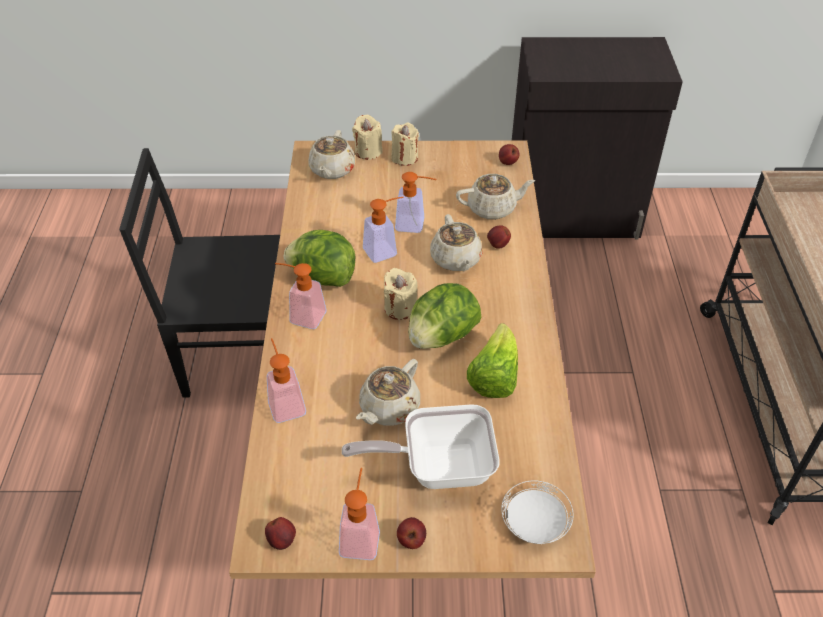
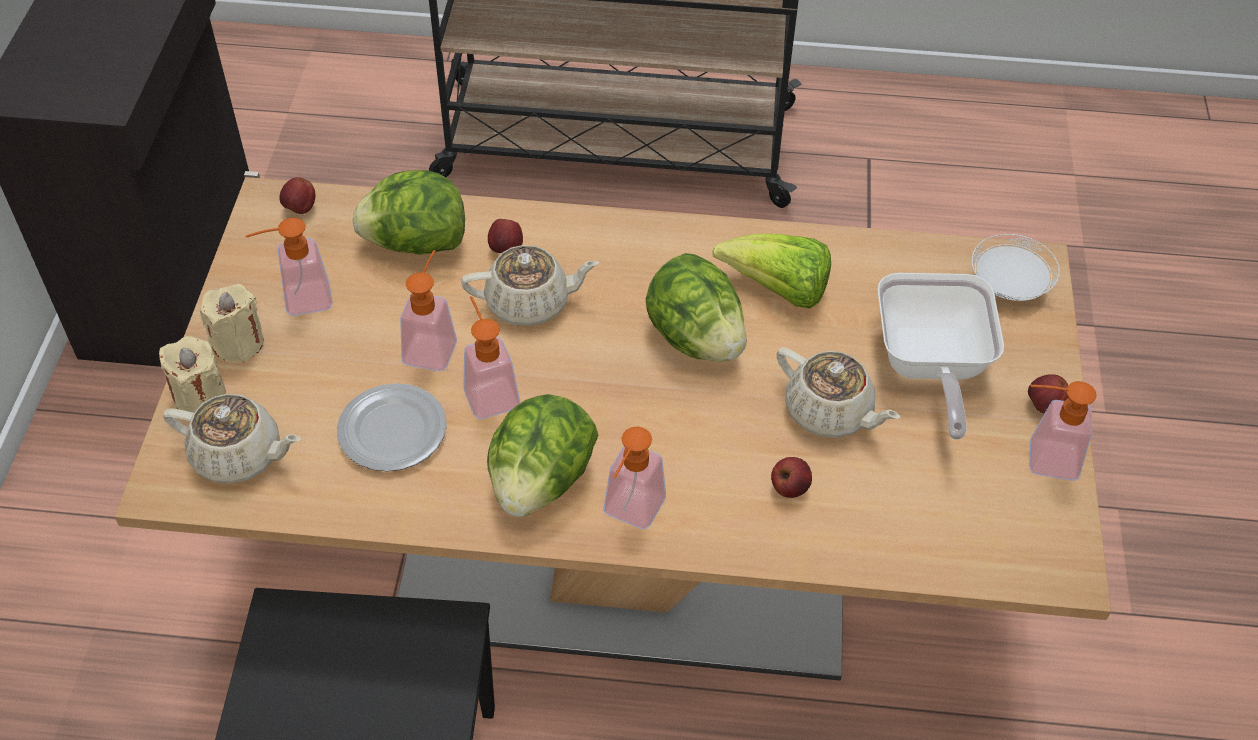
camera: 85 degrees left, 5 degrees up
(282, 541) = (1057, 546): apple -> apple (789, 488)
(285, 403) = (816, 540): soap dispenser -> soap dispenser (298, 300)
(352, 218) = (391, 431): none -> plate
(400, 308) = (629, 382): beige candle -> none
(492, 208) = (416, 243): beige teapot -> lettuce

